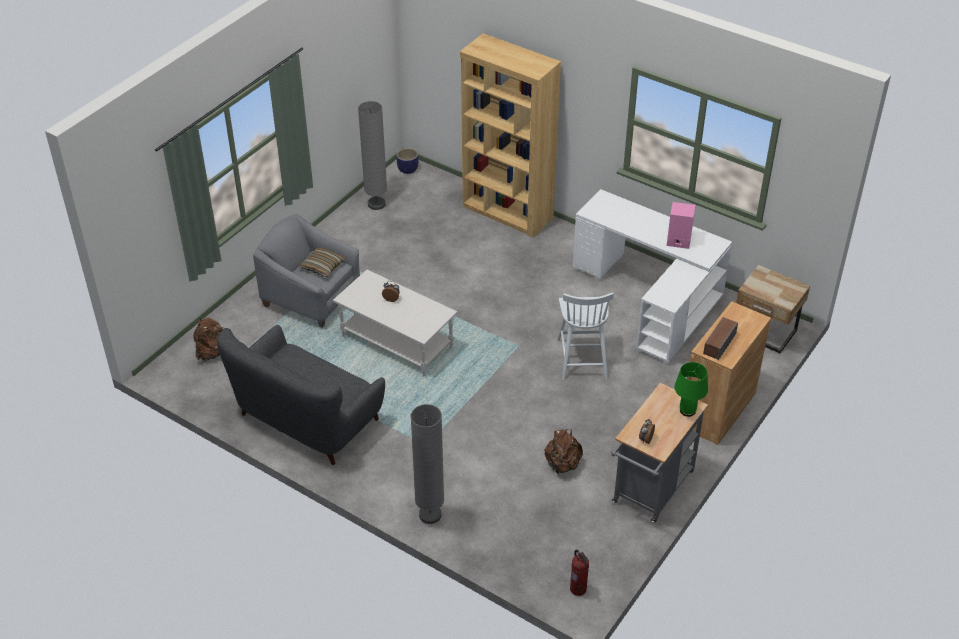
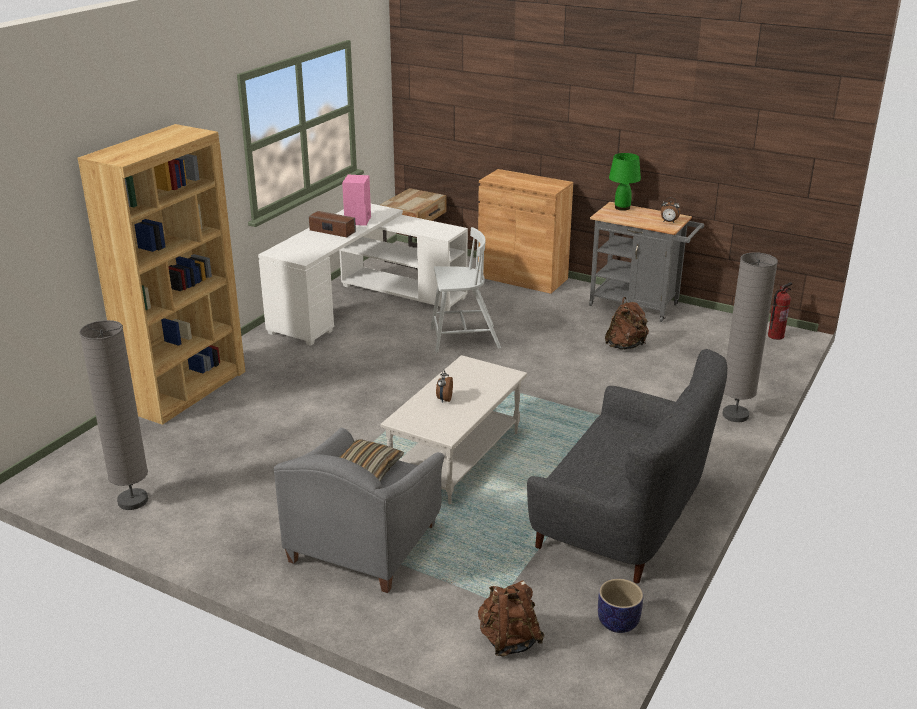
camera: 95 degrees left, 15 degrees down
(407, 169) = (47, 478): planter -> planter (618, 623)
(719, 343) = (540, 184): speaker -> speaker (332, 231)

